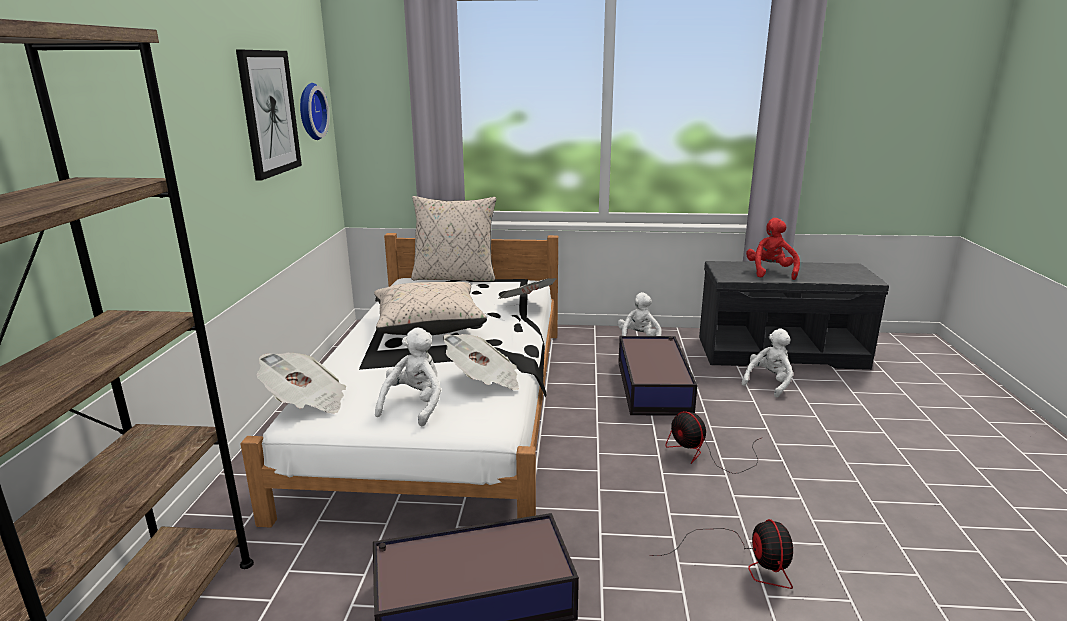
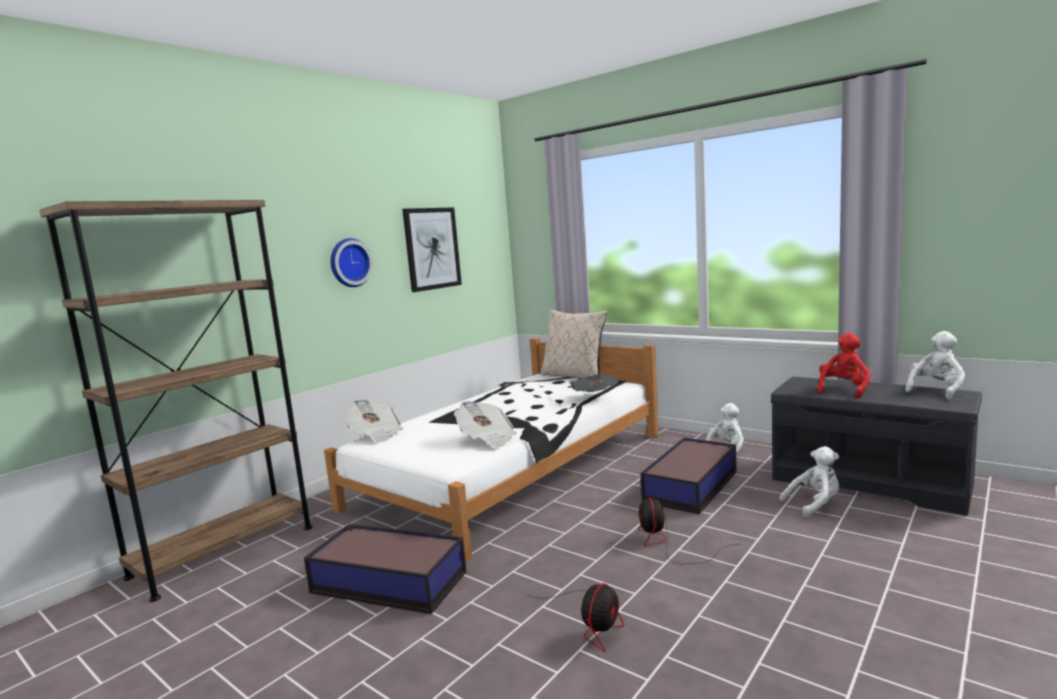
camera: 35 degrees right, 10 degrees down
(309, 111) = (479, 248): wall clock -> wall clock (349, 263)
(415, 405) = (426, 446): white plush toy -> white plush toy (936, 390)
(429, 325) = (507, 403): beige pillow -> none

